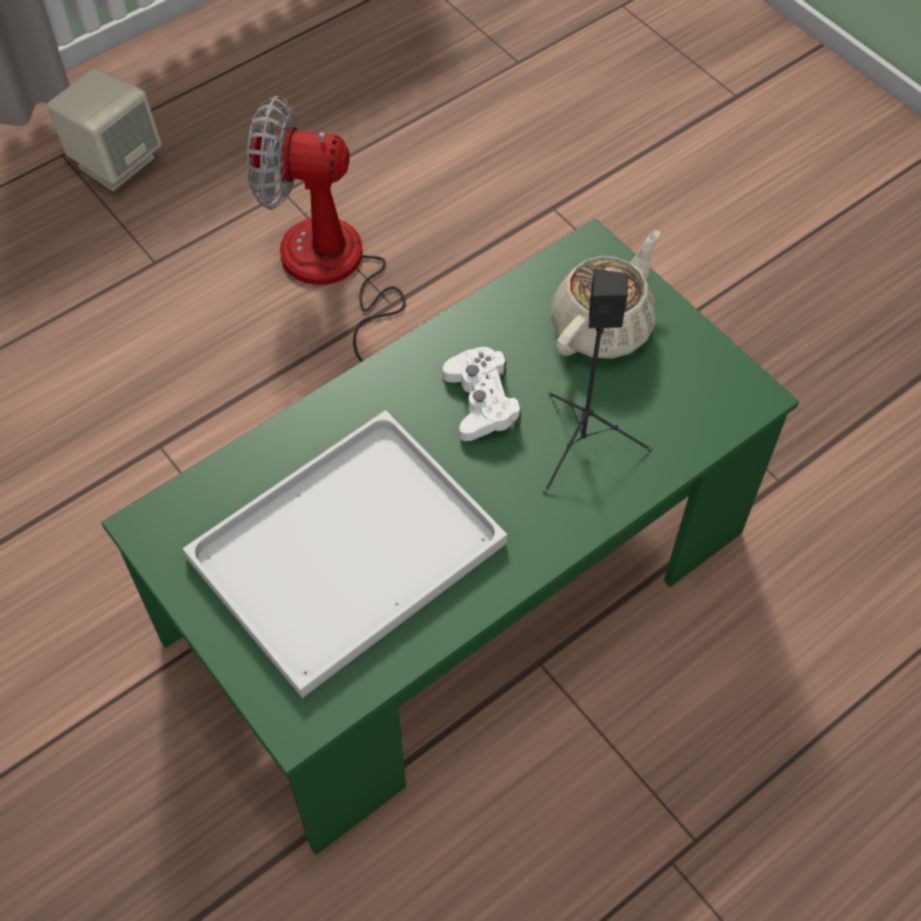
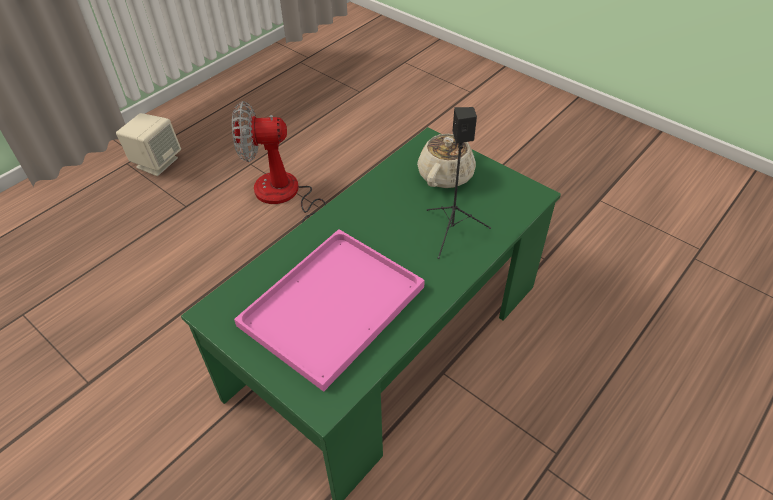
camera: 10 degrees left, 10 degrees down
(344, 556) = (331, 309): white tray -> pink tray
(481, 401) = (390, 219): white game controller -> none

